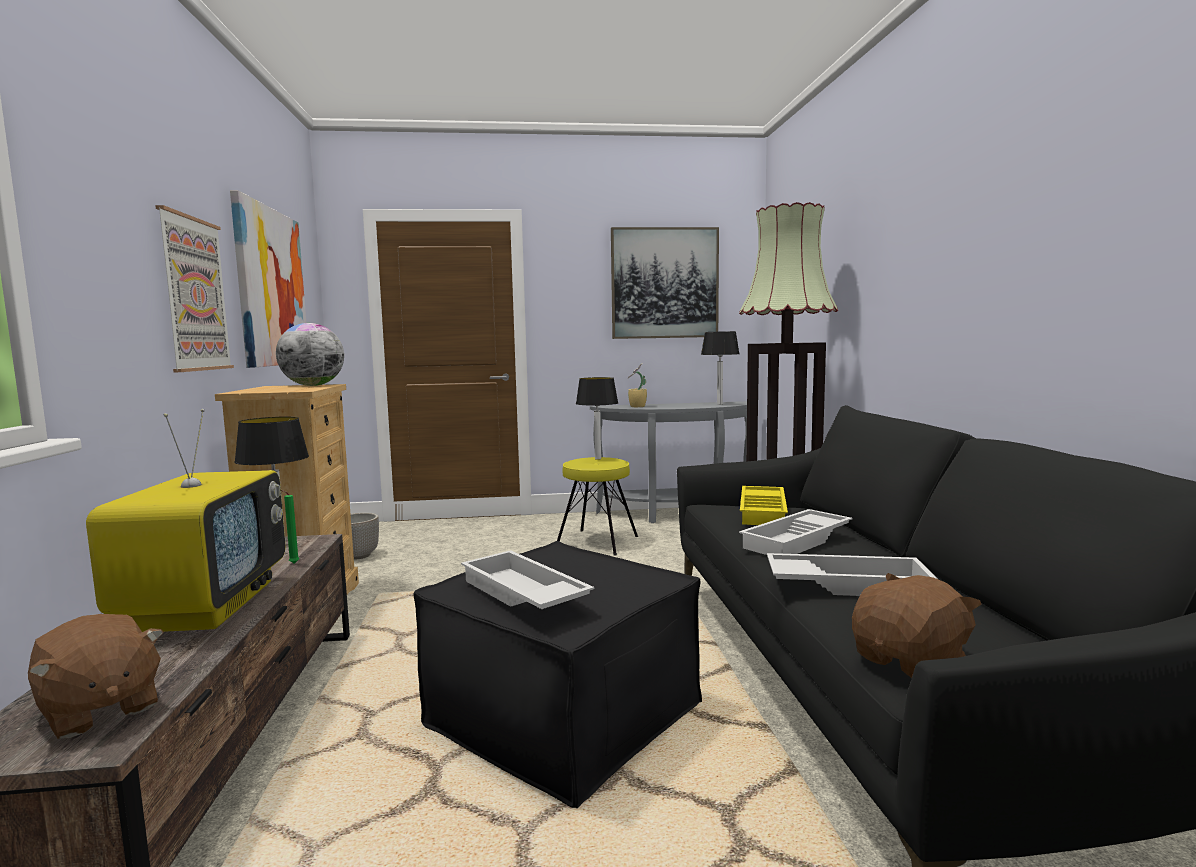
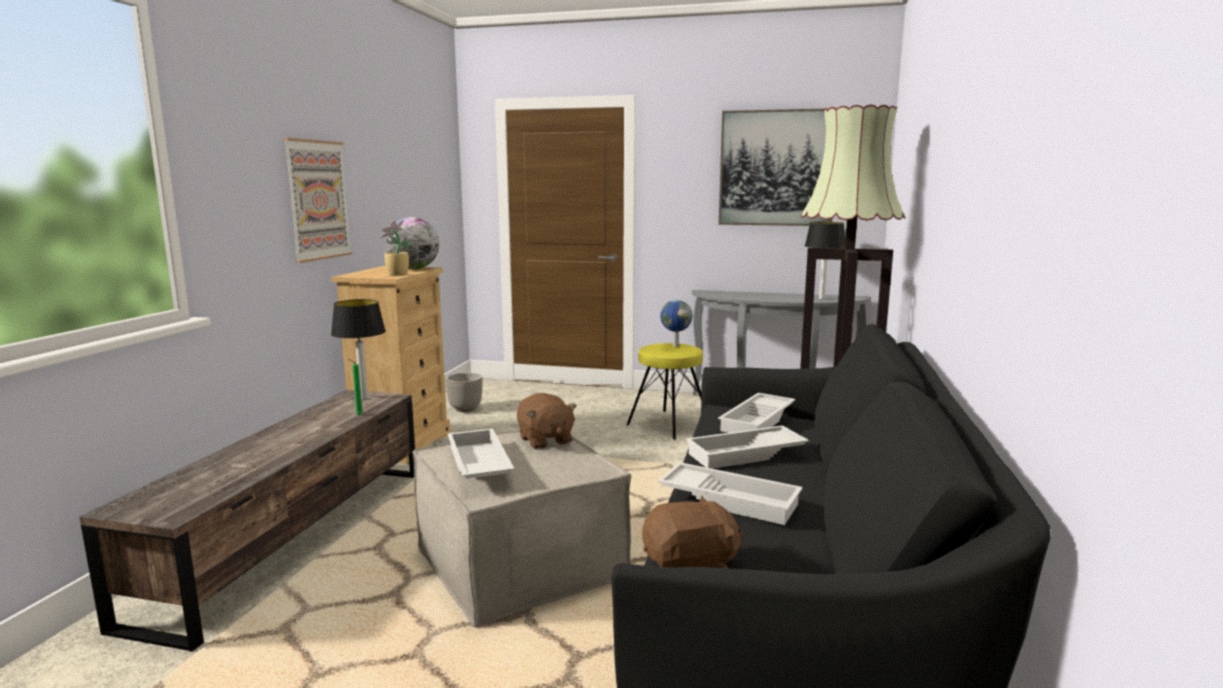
camera: 20 degrees right, 5 degrees up
(99, 710) = (184, 496): brown plush toy -> brown plush toy (545, 440)
(205, 605) = (283, 439): television -> none
(271, 287) = (398, 181): picture -> none
(564, 713) = (522, 563): black ottoman -> beige ottoman
(597, 458) = (675, 345): table lamp -> globe
(637, 406) = (733, 295): potted plant -> potted plant (396, 275)
(764, 512) = (758, 421): yellow tray -> white tray

